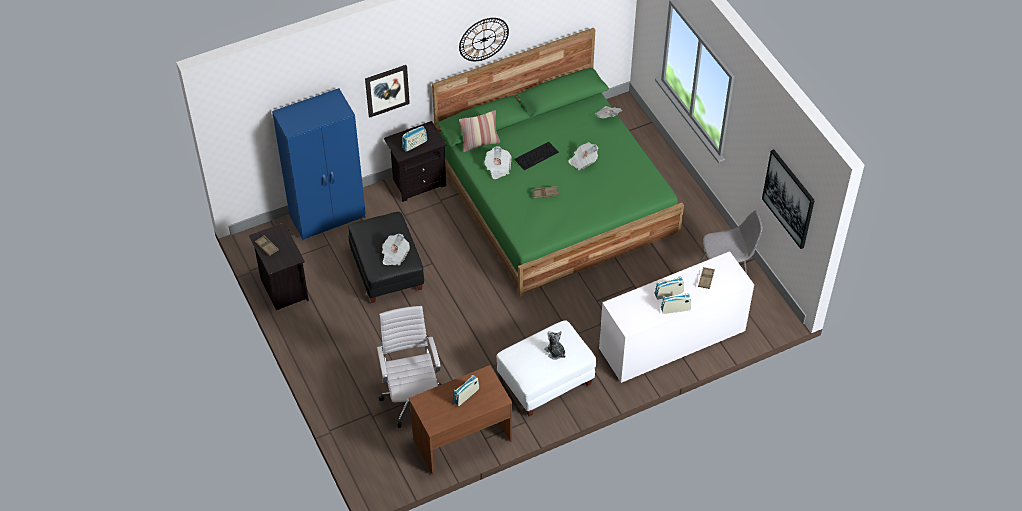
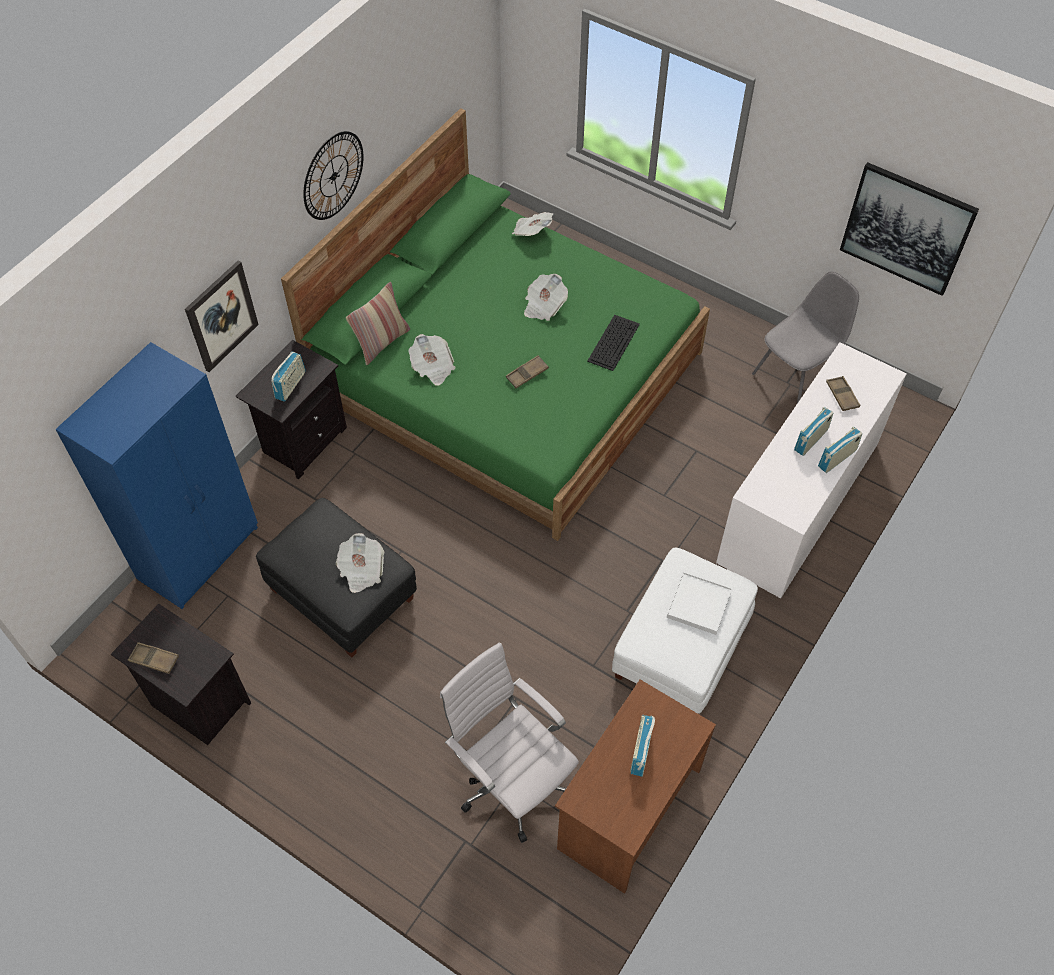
camera: 30 degrees left, 5 degrees up
(536, 155) = (475, 325): keyboard -> keyboard (613, 342)
(555, 352) = (699, 605): plush toy -> white tray

